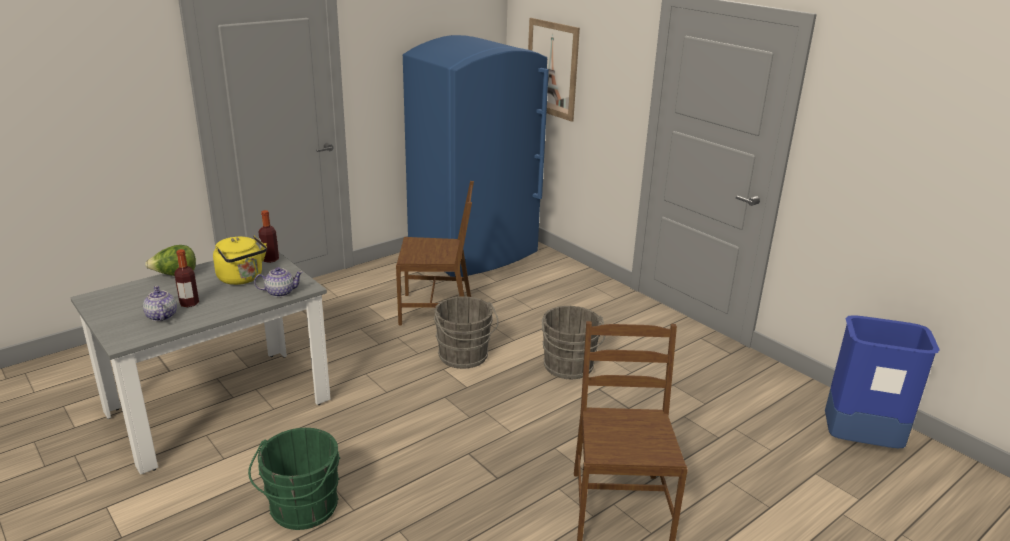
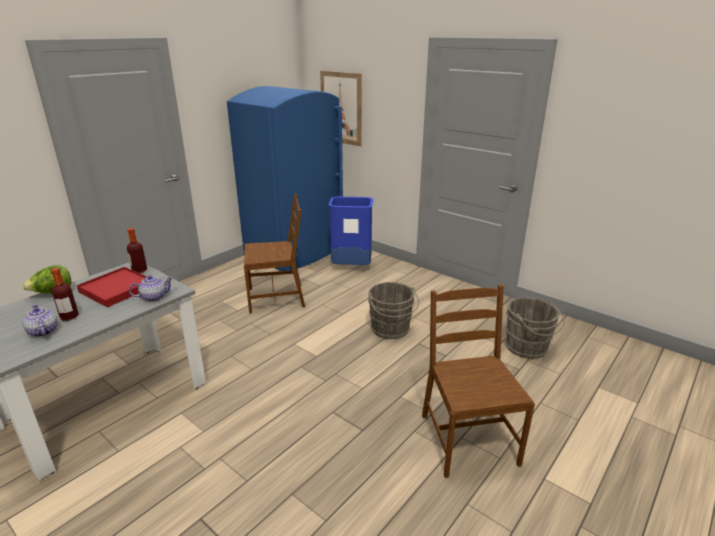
camera: 10 degrees left, 0 degrees up
(242, 278) = (117, 289): yellow kettle -> red tray
(302, 510) = (199, 489): green bucket -> none
(464, 357) = (308, 332): grey bucket -> grey bucket (528, 348)
(860, 441) = (618, 357): blue trash can -> blue trash can (351, 267)

